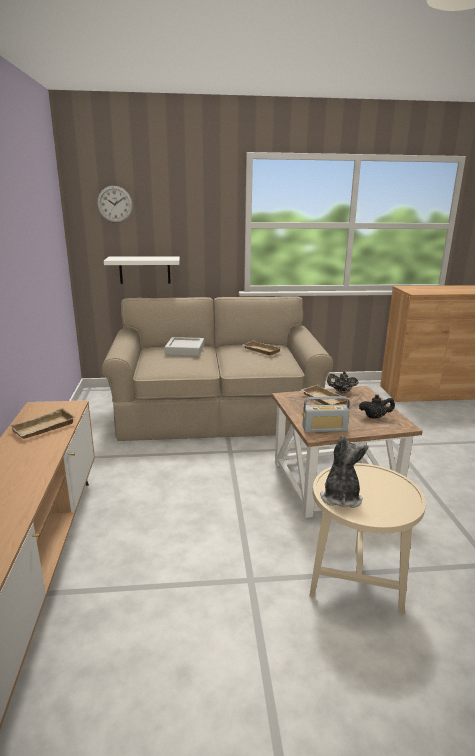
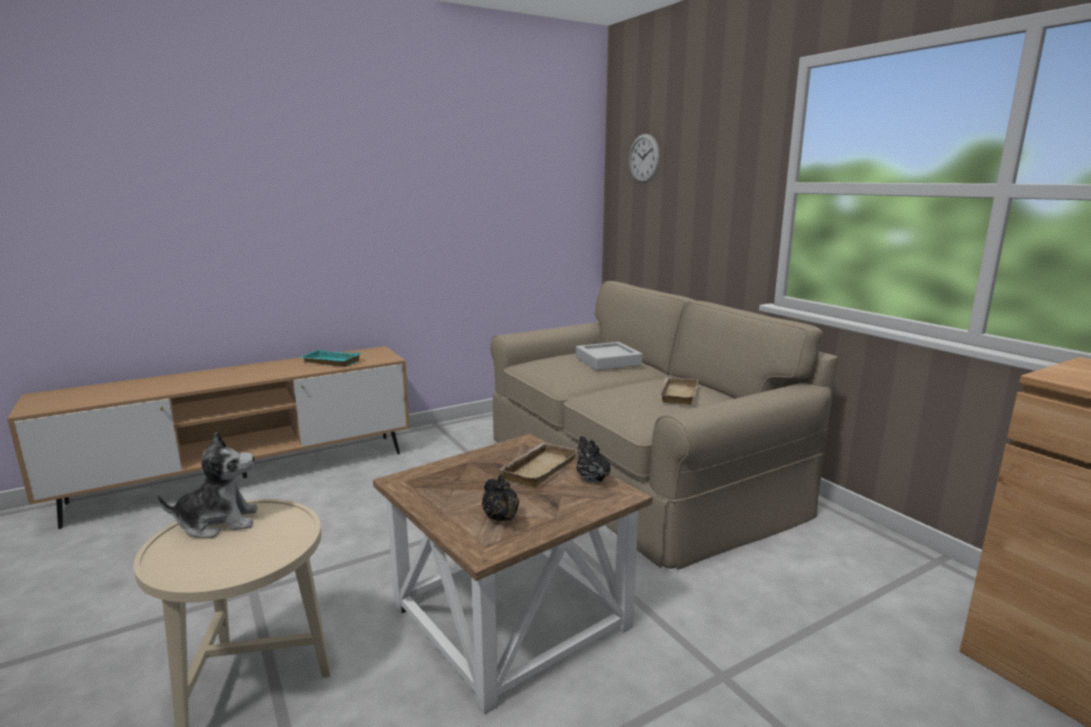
camera: 65 degrees right, 5 degrees down
(44, 428) = (329, 362): beige tray -> turquoise tray
(144, 270) = (662, 249): white shelf -> none
(324, 429) = (424, 484): radio -> none

